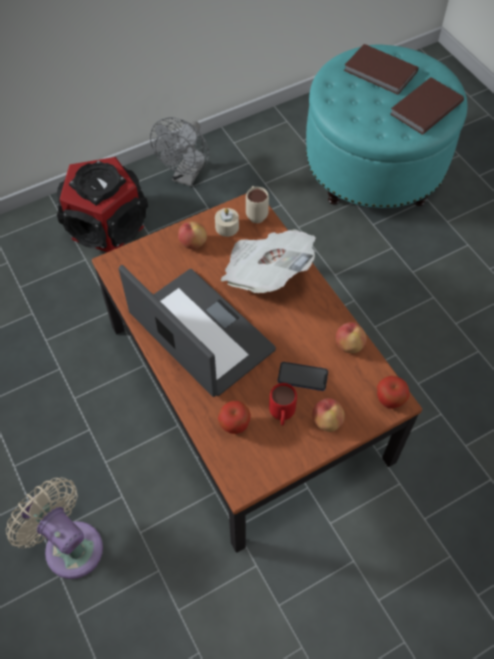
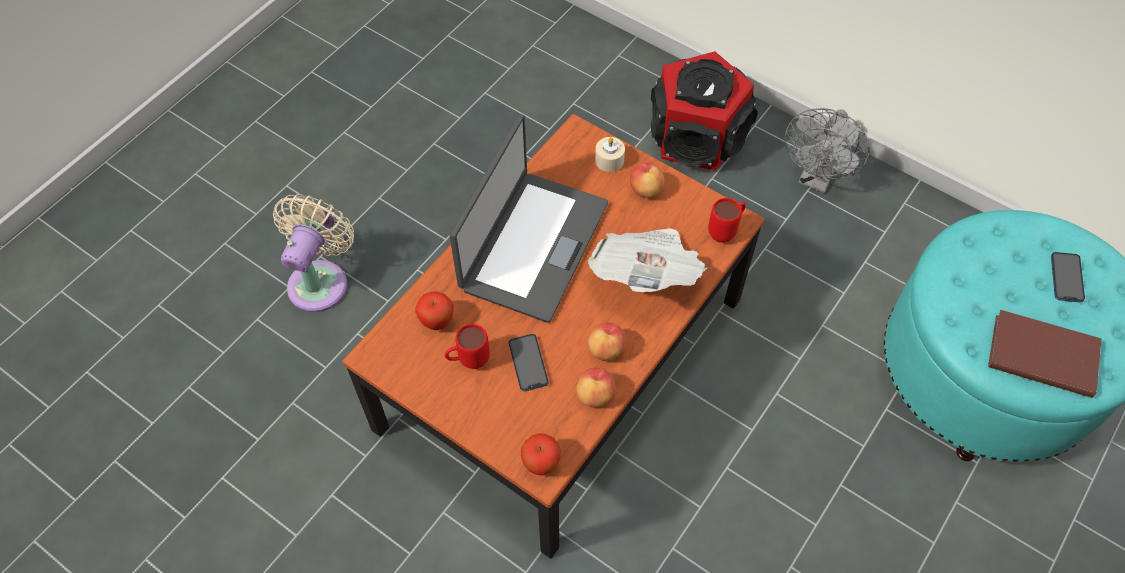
camera: 65 degrees right, 0 degrees up
(186, 176) = (816, 178): grey fan -> grey fan turned 60 degrees counterclockwise
(227, 227) = (688, 212): beige candle -> beige candle (609, 160)
(256, 214) = (725, 231): beige mug -> red mug
(327, 421) = (484, 408): apple -> apple (606, 350)
(380, 72) = (1066, 278): brown book -> phone

